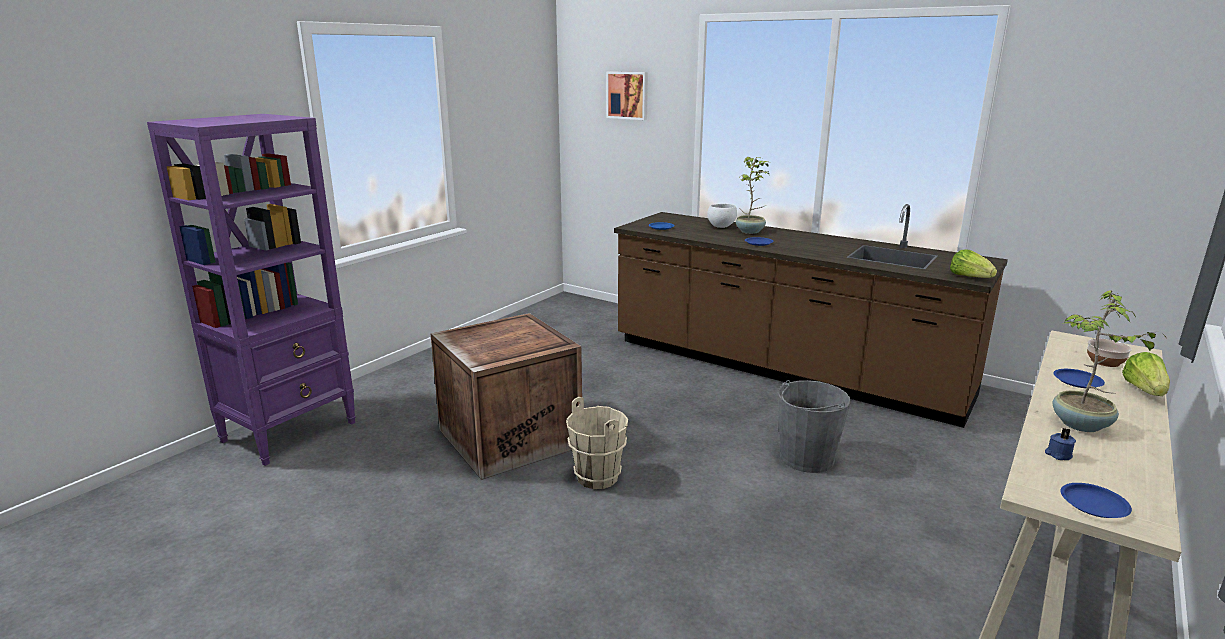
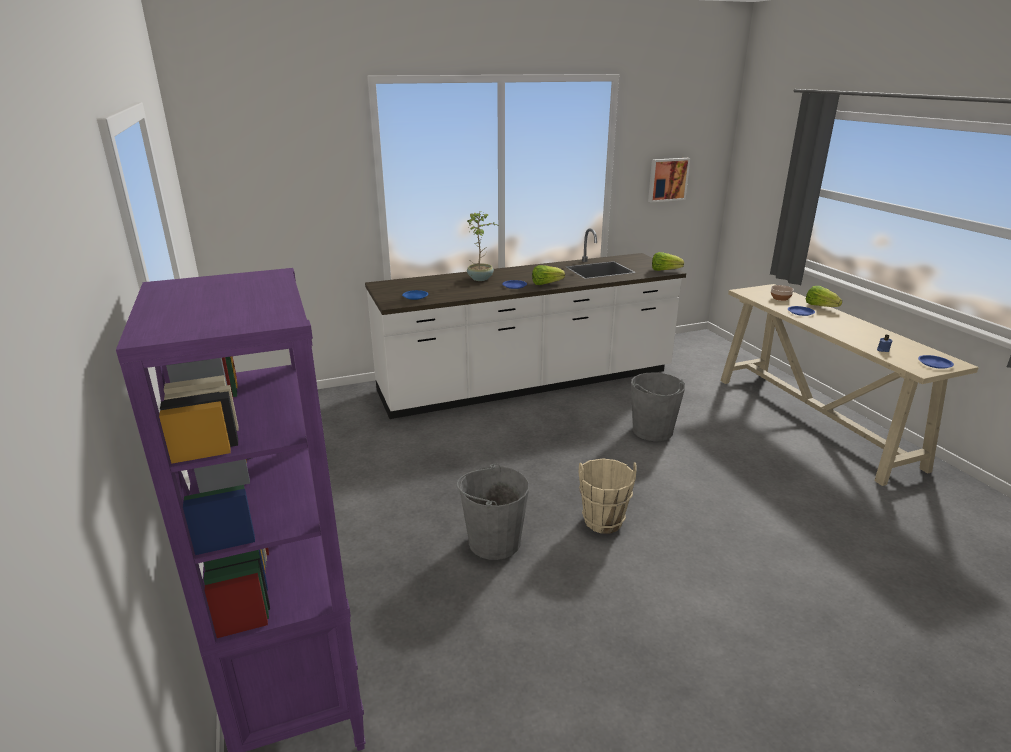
camera: 55 degrees left, 5 degrees up
(510, 437) = (494, 542): crate -> grey bucket
(628, 95) = (287, 166): picture -> picture (667, 179)
(720, 226) = (449, 281): white bowl -> none
(783, 368) = (527, 383): brown counter -> white counter
(792, 249) = (546, 284): none -> lettuce
(1081, 425) = (852, 333): potted plant -> none

